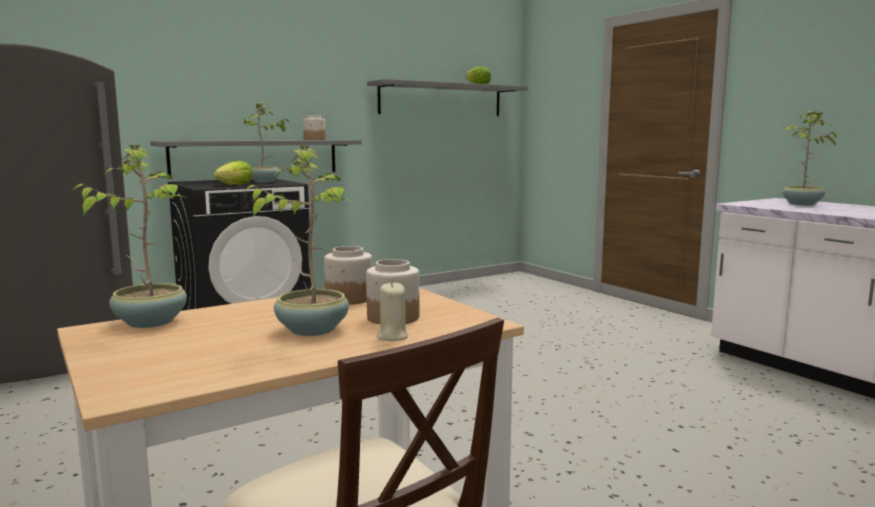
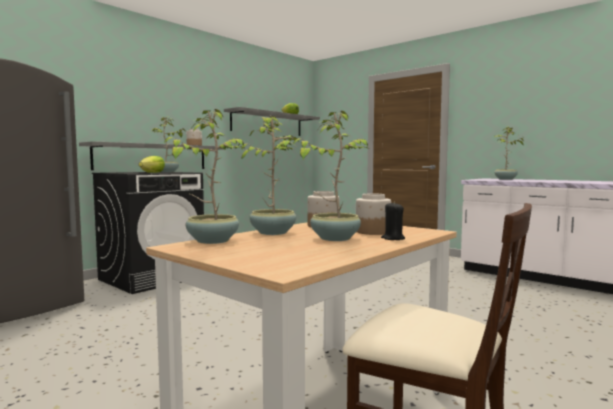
camera: 15 degrees left, 5 degrees down
(256, 309) = (273, 232): none -> potted plant
(392, 336) = (393, 238): beige candle -> black candle

